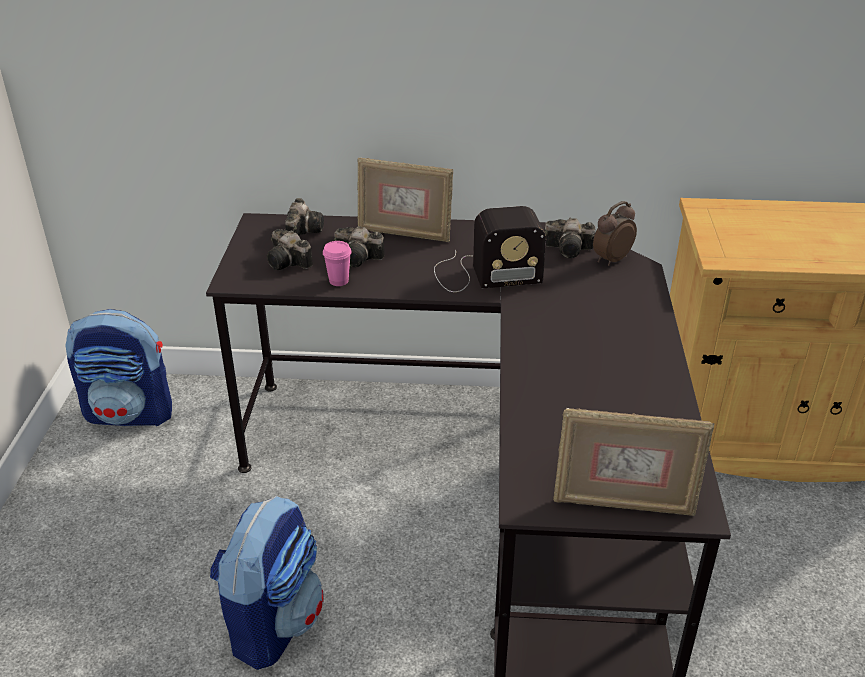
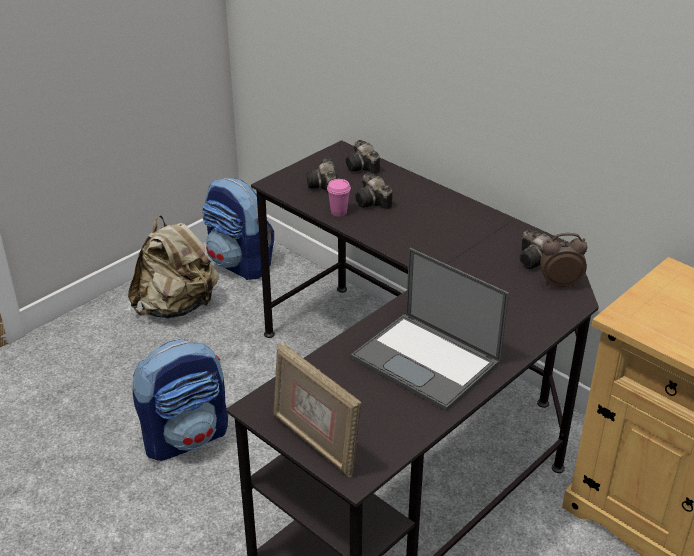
camera: 40 degrees right, 0 degrees up
(105, 494) = (177, 307): none -> beige backpack
(303, 230) = (363, 168): camera -> camera turned 105 degrees clockwise
(404, 234) = (428, 198): picture frame -> none
(483, 274) = (443, 250): radio -> none
(607, 376) = (427, 361): none -> laptop

